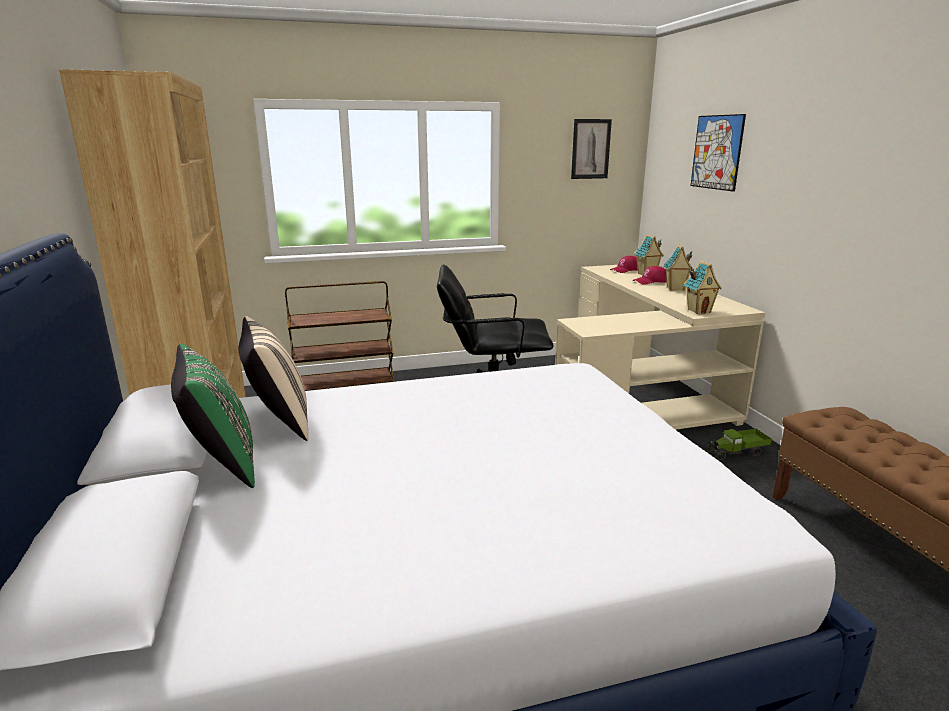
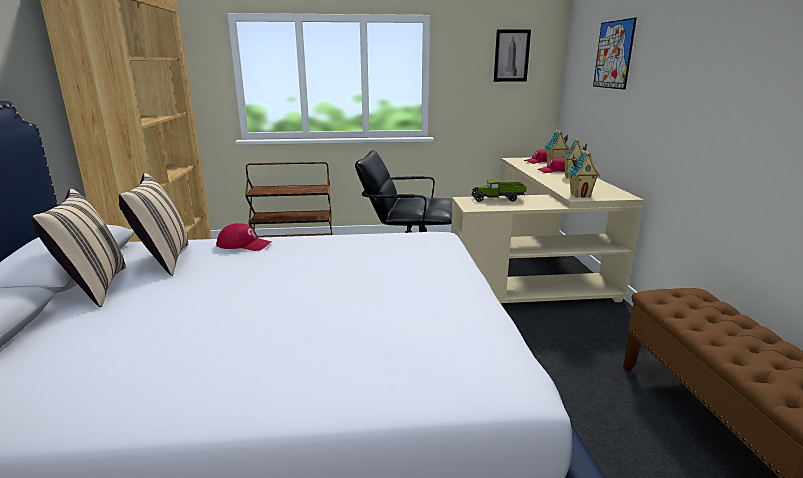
camera: 10 degrees right, 0 degrees up
(221, 465) = (93, 288): green pillow -> beige pillow
(362, 395) = (244, 244): none -> red cap
(736, 452) = (605, 325): toy truck -> toy truck (498, 199)

